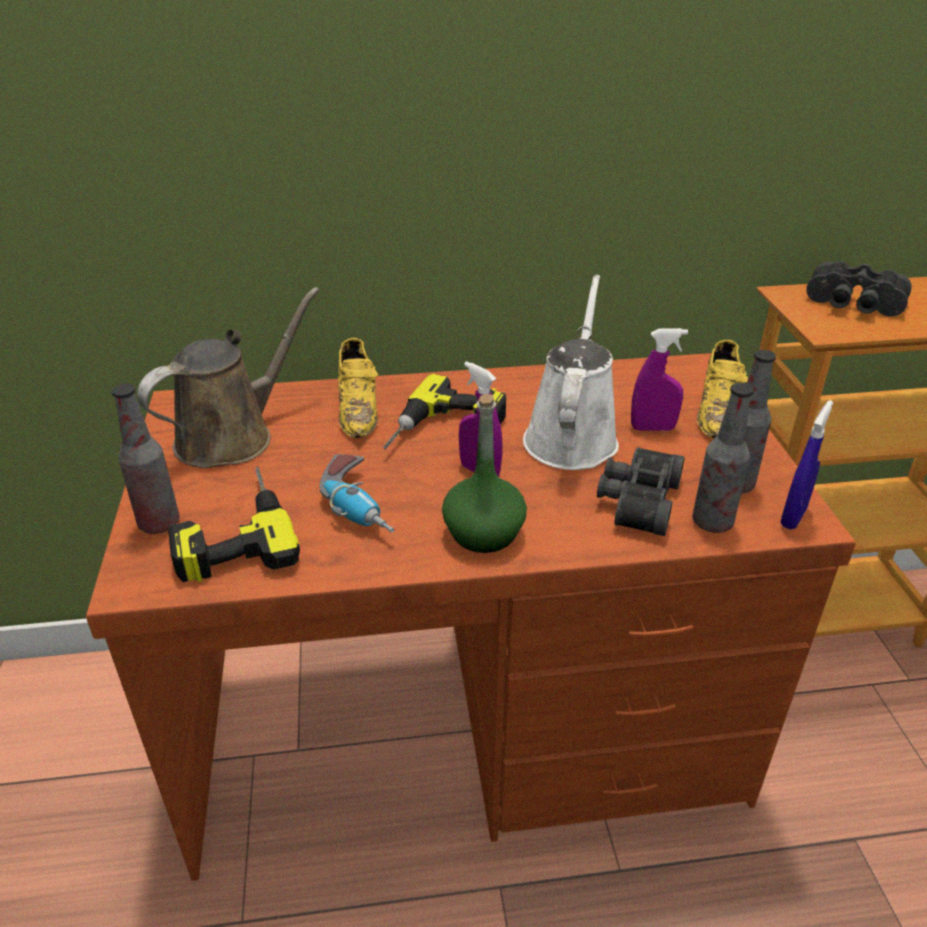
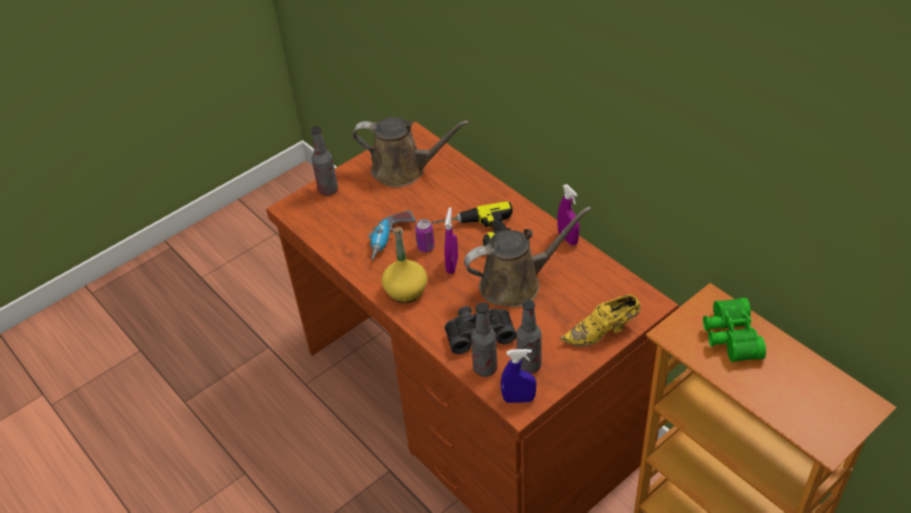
camera: 60 degrees right, 10 degrees up
(231, 531) = (340, 213): power drill -> none
(358, 410) = (464, 195): yellow shoe -> none
(416, 479) = (426, 247): none -> can
(483, 533) = (405, 290): green bottle -> yellow bottle
(571, 436) = (516, 283): white watering can -> brown watering can
(652, 428) = (556, 312): purple spray bottle -> purple spray bottle (567, 238)
(853, 305) = (729, 337): black binoculars -> green binoculars

